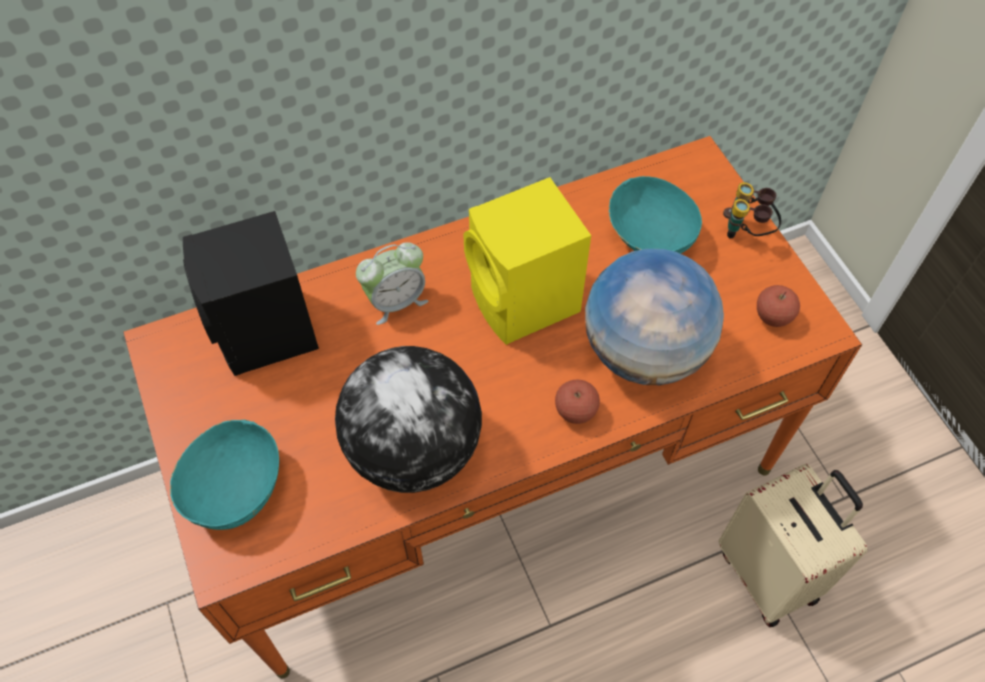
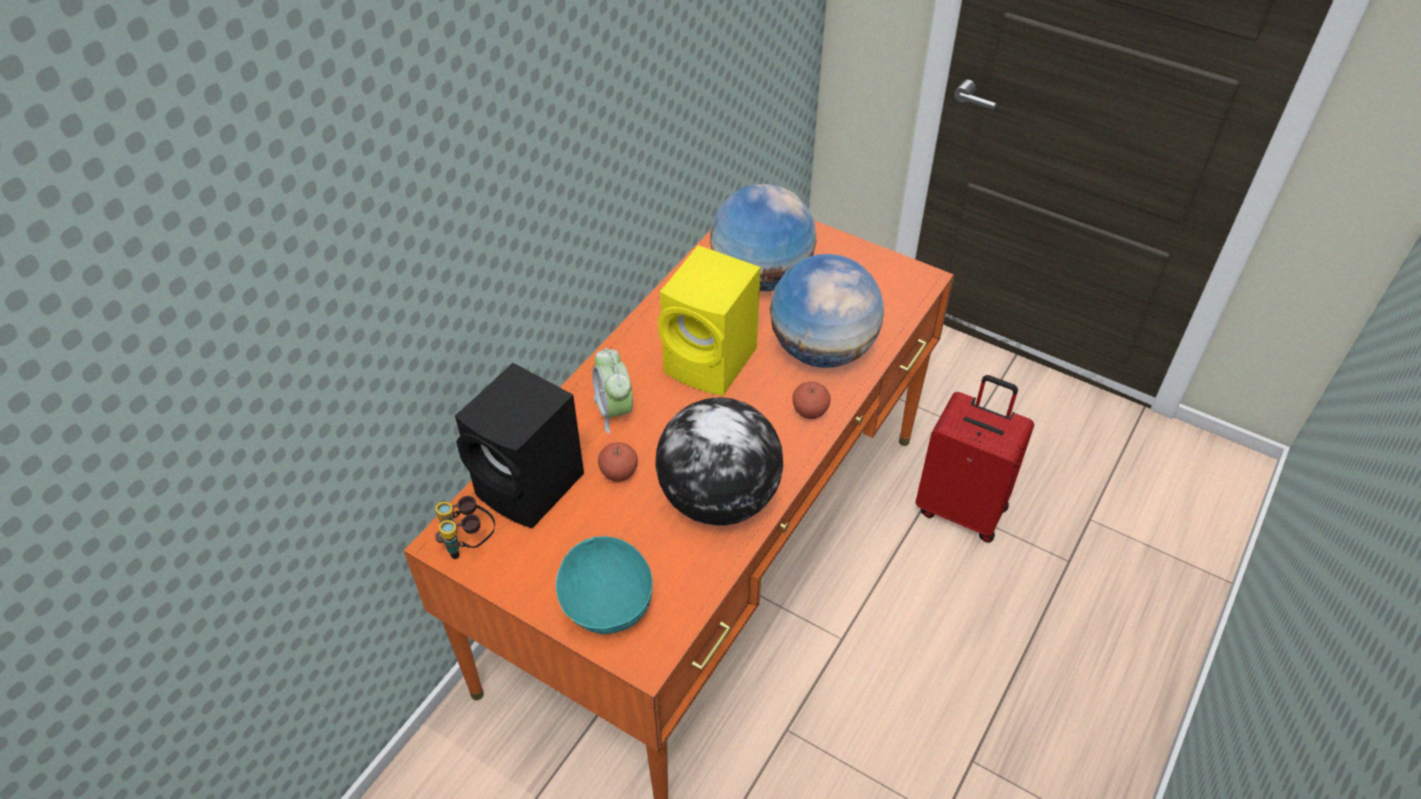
camera: 35 degrees left, 10 degrees down
(396, 301) = (614, 411): alarm clock -> alarm clock turned 135 degrees clockwise
(648, 236) = (760, 277): turquoise bowl -> globe
(746, 232) = (823, 242): binoculars -> binoculars (469, 544)
(769, 574) = (962, 508): beige suitcase -> red suitcase
(772, 317) = (885, 286): apple -> apple (619, 473)

